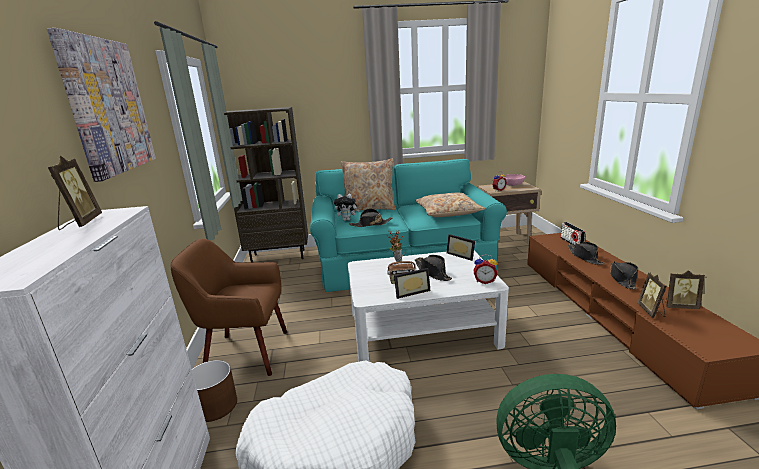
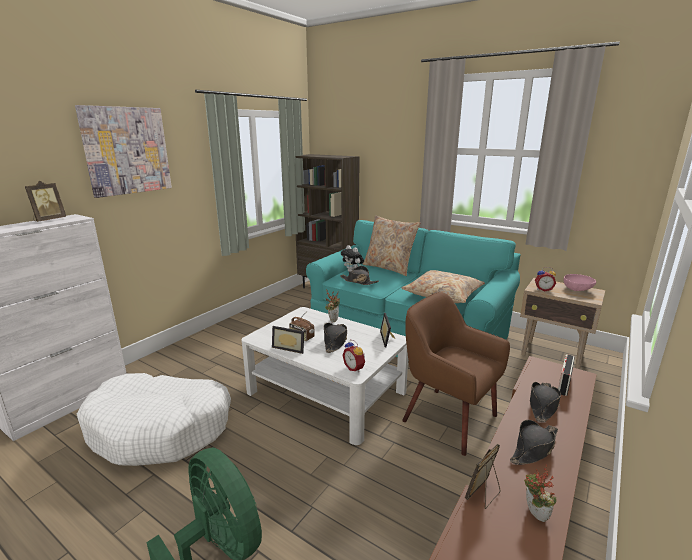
camera: 40 degrees right, 0 degrees up
(215, 405) = (155, 367): brown planter -> none
(245, 353) = (209, 346): brown armchair -> brown armchair (448, 418)
(679, 306) = (533, 514): picture frame -> potted plant

